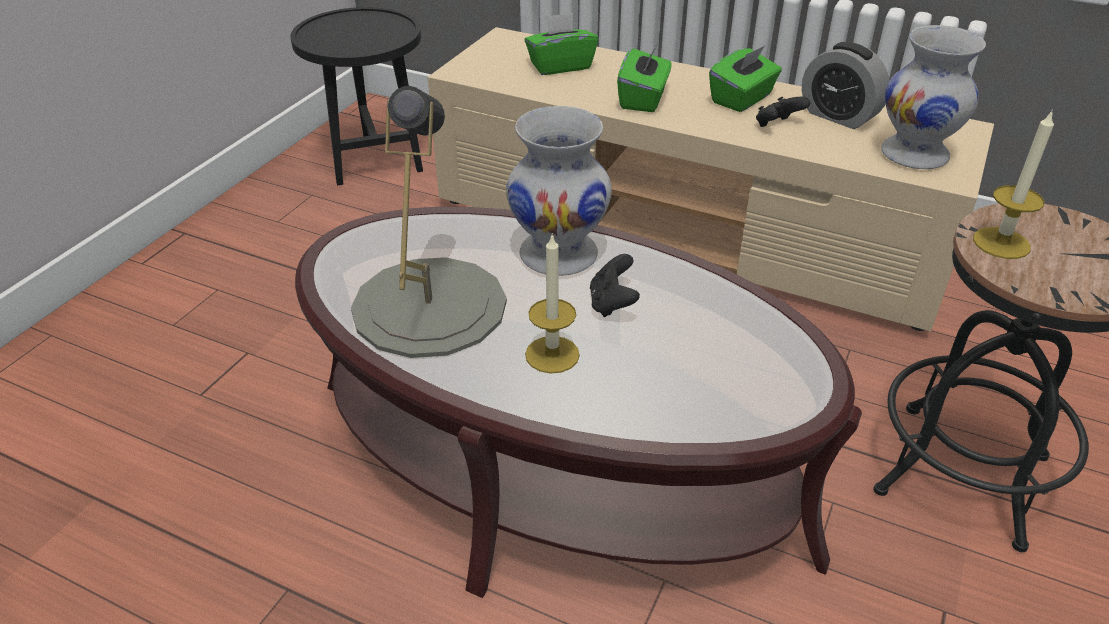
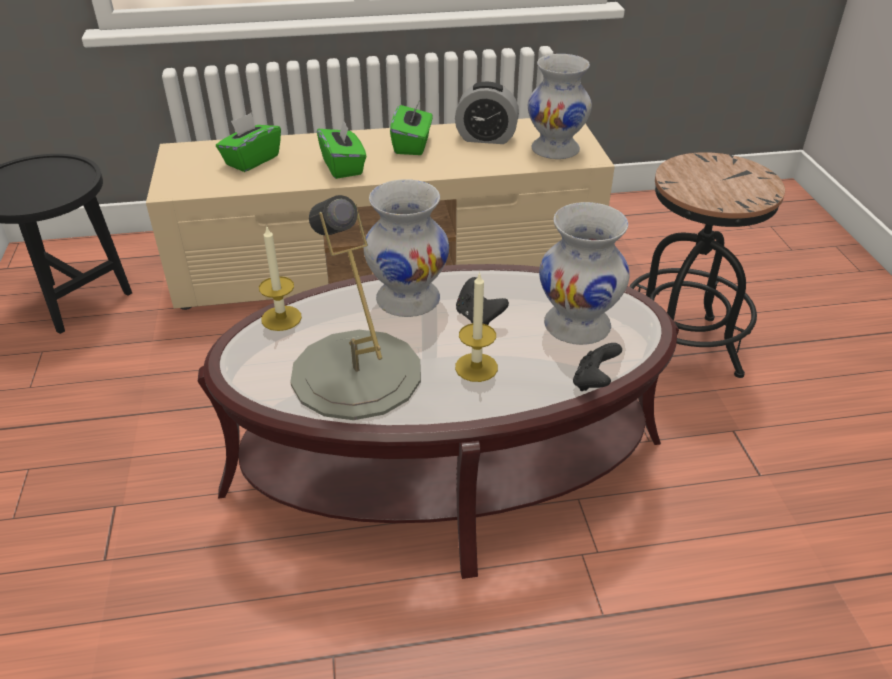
camera: 35 degrees left, 0 degrees up
(713, 360) = (575, 326): none -> white vase
(777, 126) = (454, 157): black game controller -> black game controller (594, 382)
(1001, 243) = (689, 185): candle -> candle (281, 318)

